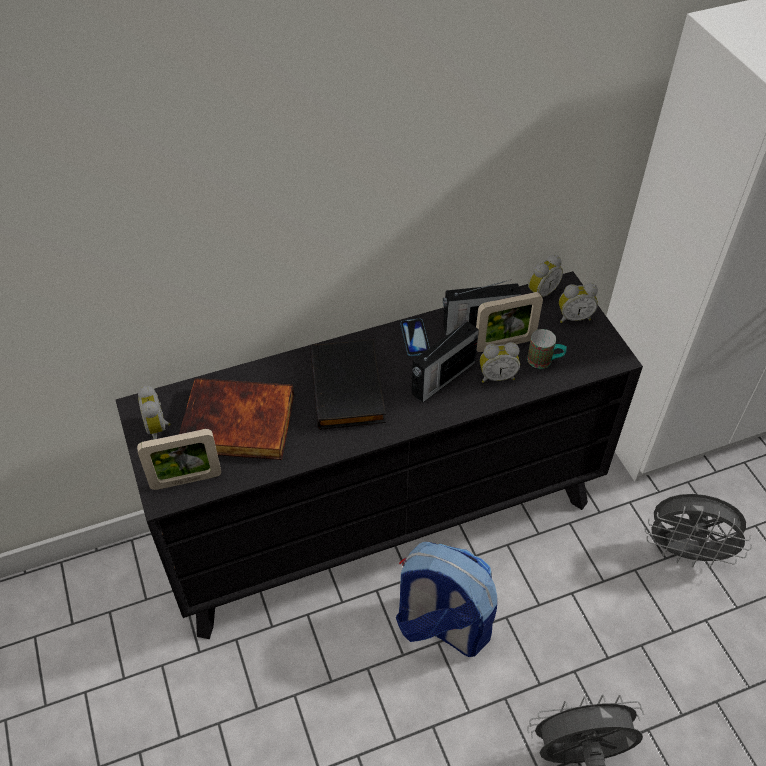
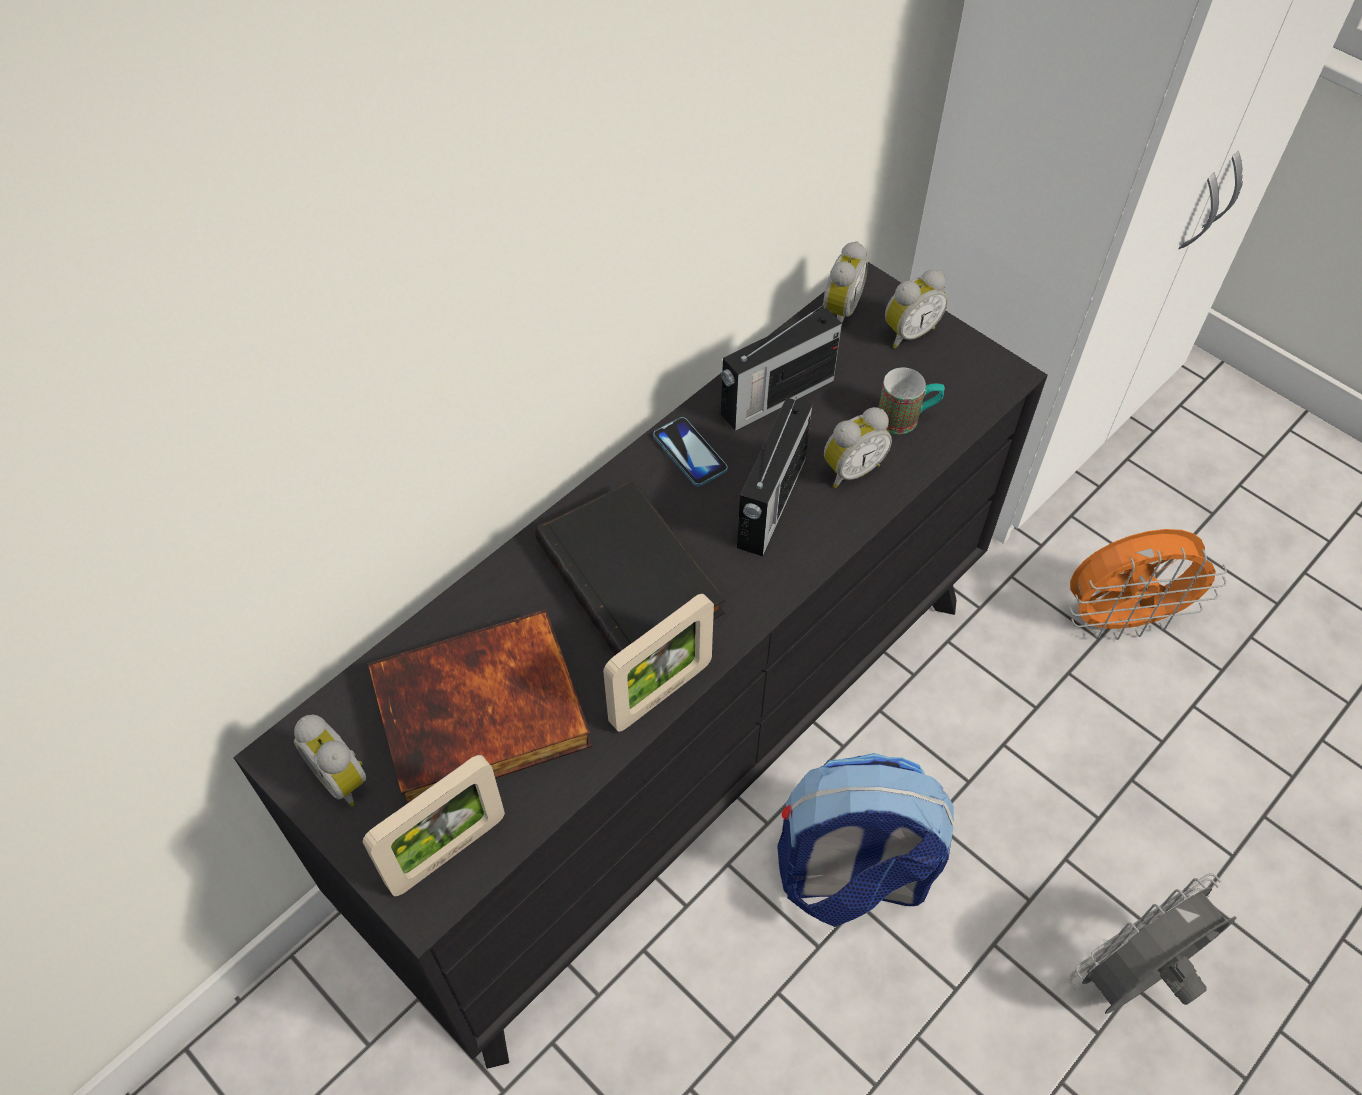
camera: 25 degrees left, 5 degrees up
(504, 344) = (832, 412): picture frame -> picture frame (661, 694)
(686, 552) = (1120, 619): grey fan -> orange fan

